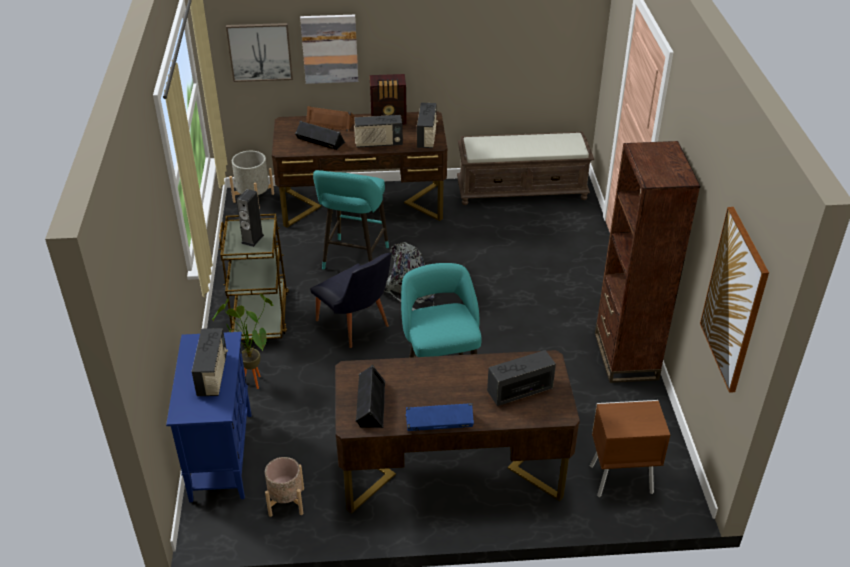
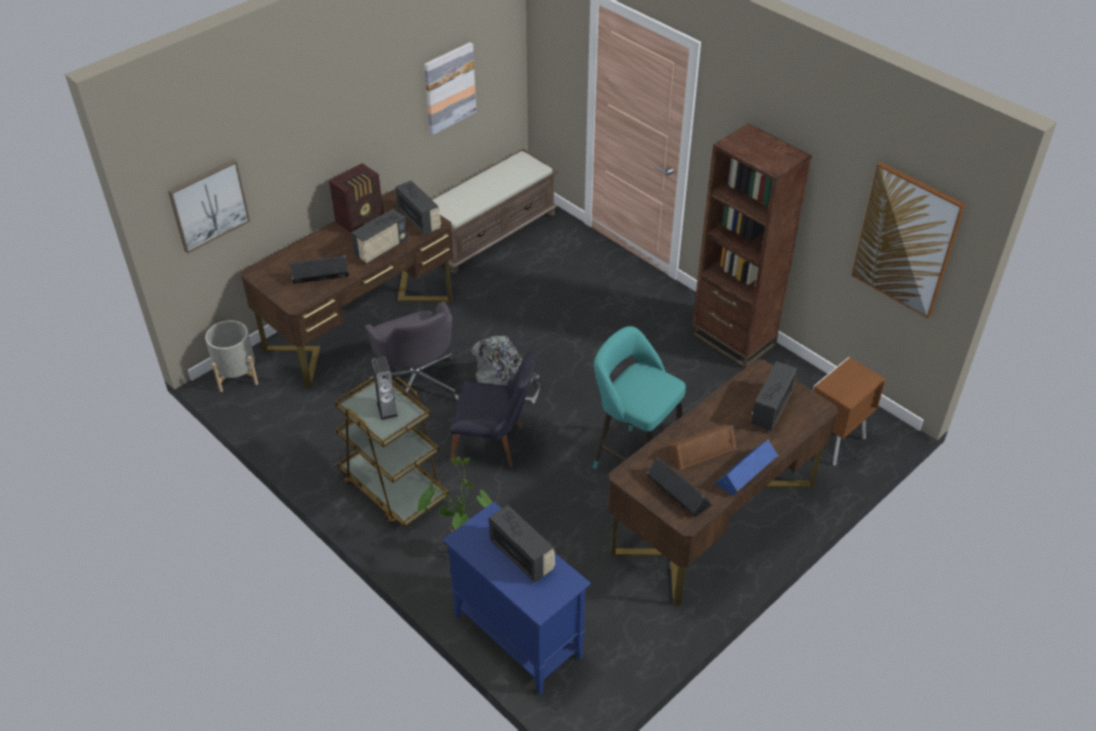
camera: 40 degrees left, 5 degrees up
(286, 502) = (619, 634): beige planter -> none
(330, 48) = (281, 168): picture -> picture (449, 88)
(330, 122) = (305, 250): brown speaker -> brown speaker (701, 449)
(354, 260) = (417, 383): turquoise stool -> grey office chair

